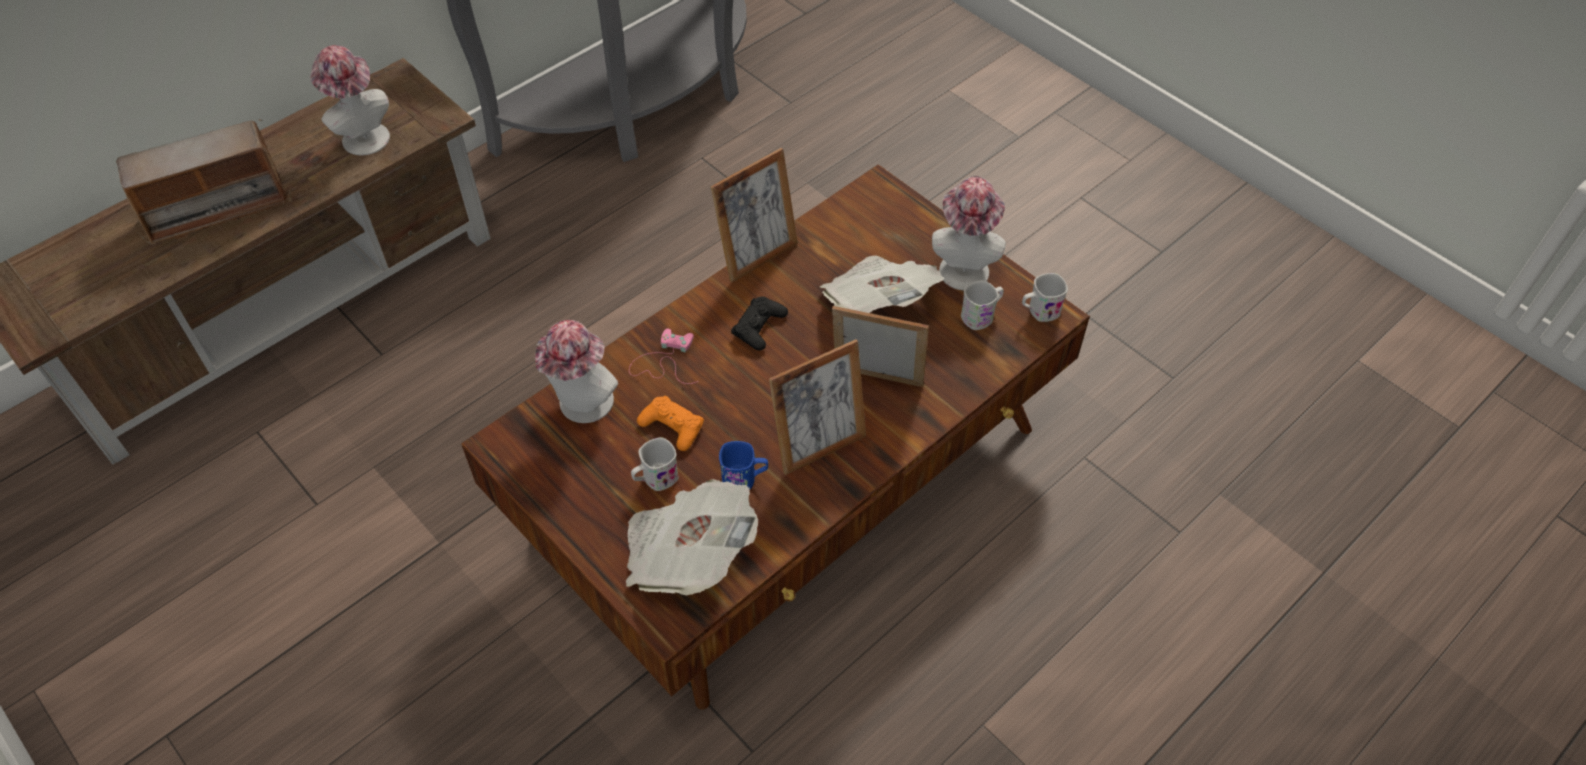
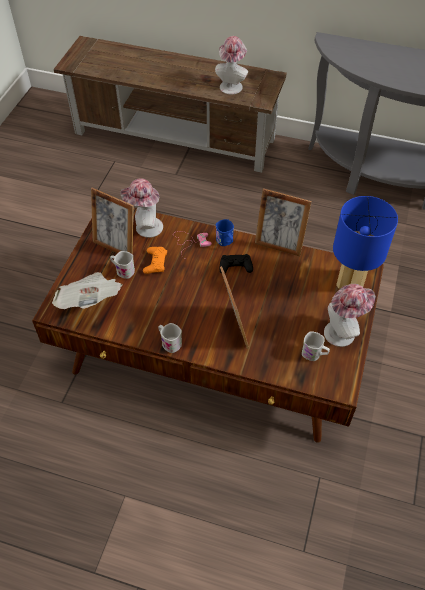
camera: 60 degrees right, 0 degrees up
(218, 208) = (161, 70): radio -> none
(744, 479) = (143, 302): blue mug -> blue mug (226, 242)
(818, 445) = (181, 321): picture frame -> picture frame (116, 246)
(878, 303) = (287, 306): newspaper -> none
(884, 212) = (351, 281): none -> blue table lamp
(1039, 312) = (338, 380): white mug -> white mug (169, 342)

